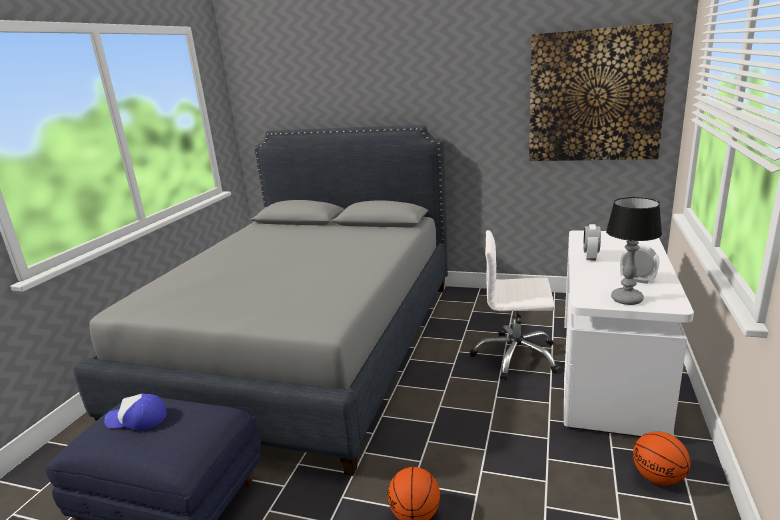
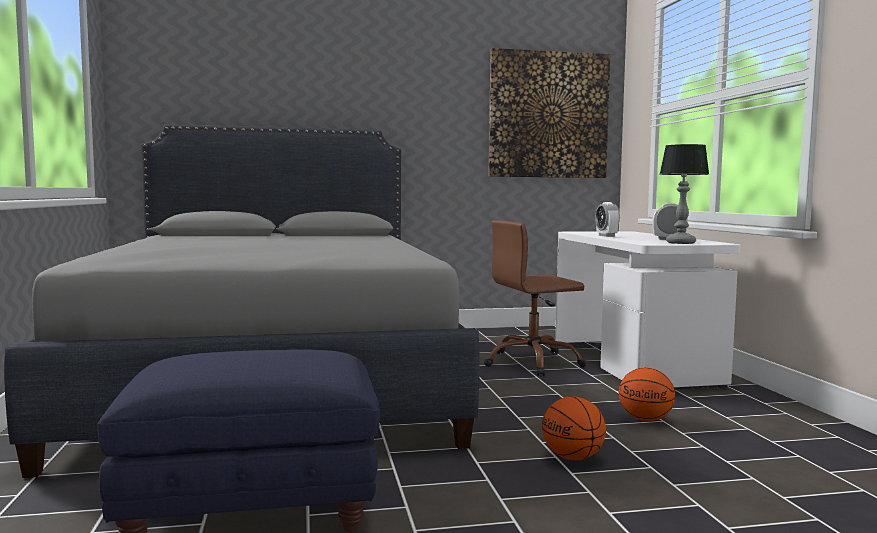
camera: 30 degrees left, 15 degrees down
(137, 419) = (222, 358): cap -> none
(515, 356) = (532, 362): white office chair -> brown office chair
(659, 478) = (746, 405): basketball -> basketball (646, 420)

